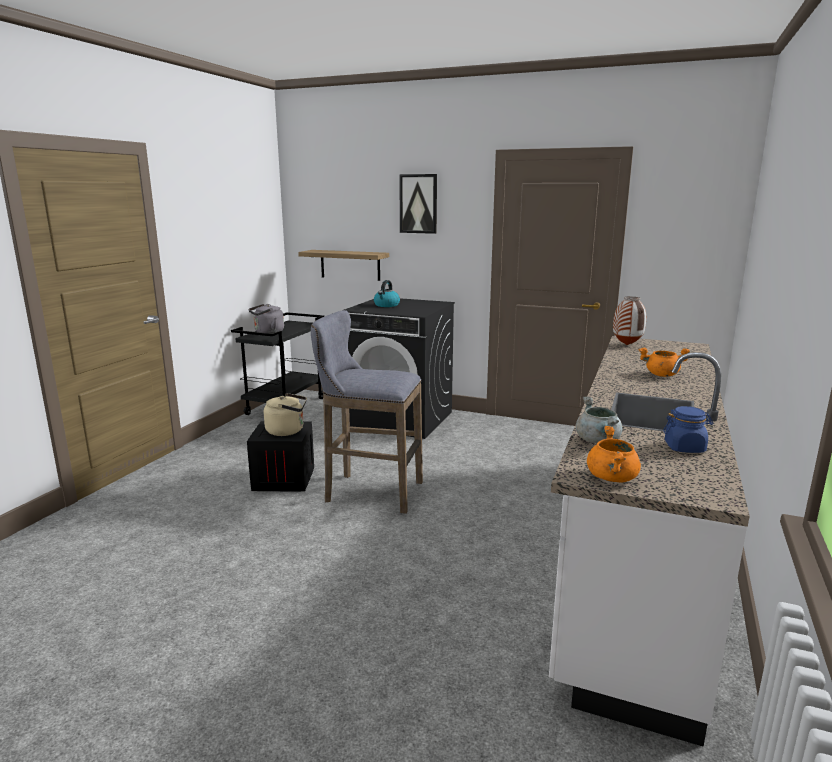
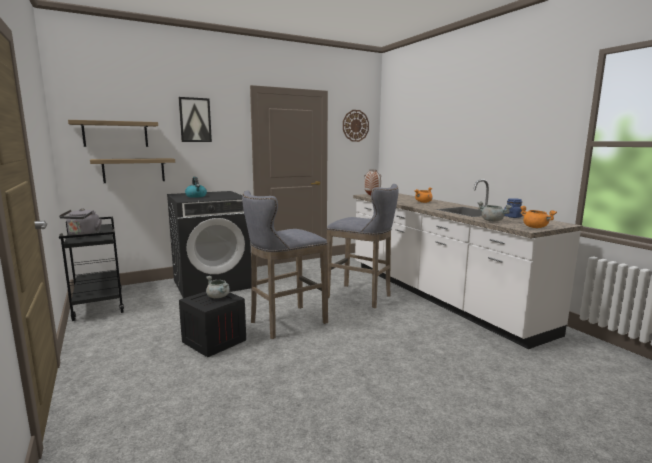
camera: 50 degrees left, 5 degrees down
(287, 431) = (218, 297): beige kettle -> grey cooking pot
(335, 222) = (115, 134): none -> shelf
(517, 503) = (361, 297): none -> grey stool
(690, 207) = (355, 125): none -> wall clock

